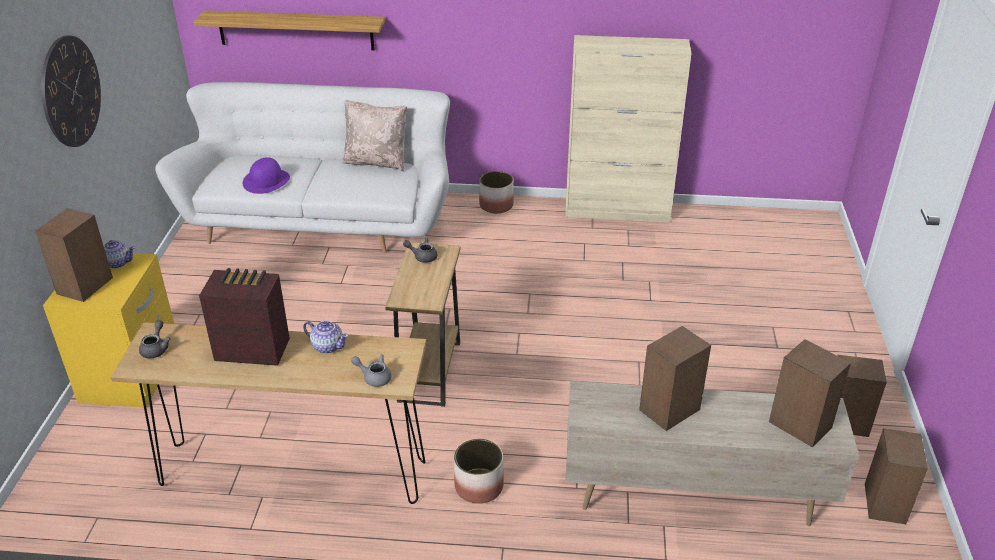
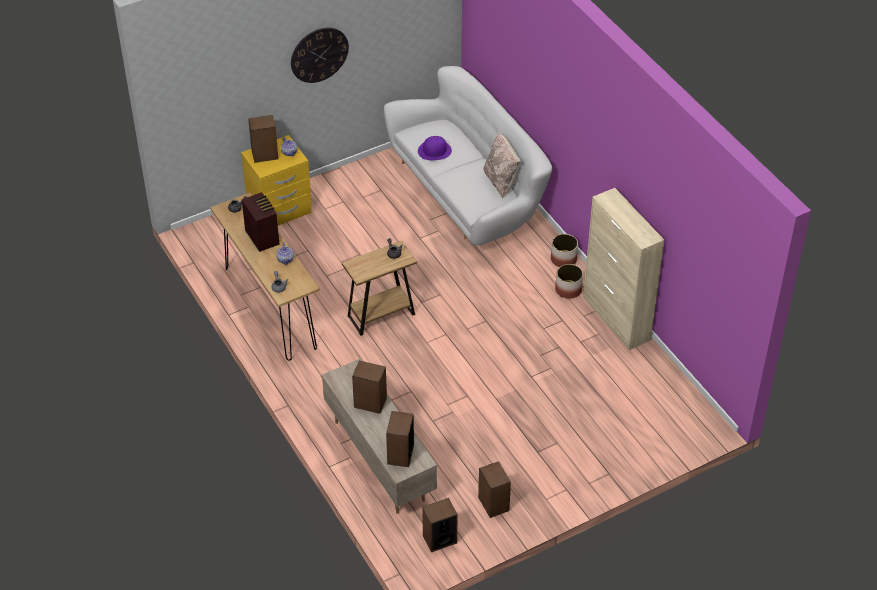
camera: 55 degrees right, 10 degrees up
(296, 30) = (504, 71): shelf -> none
(478, 486) = (318, 377): planter -> planter (568, 289)

